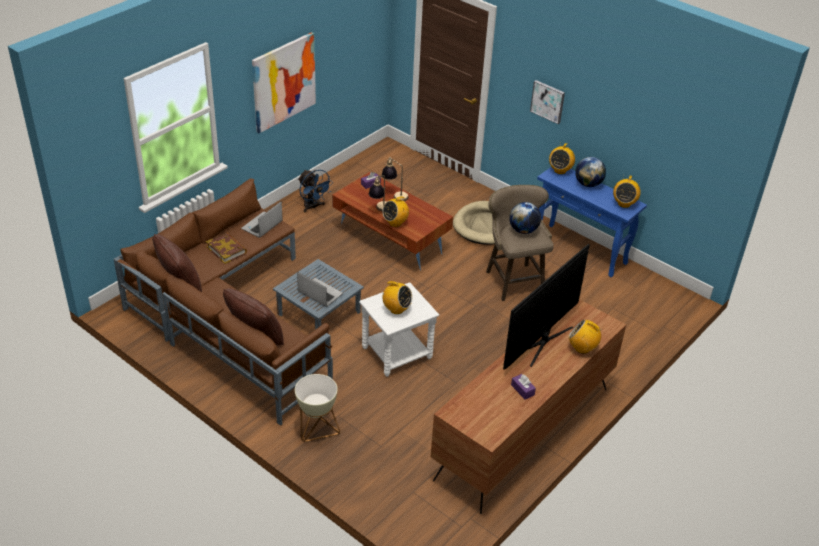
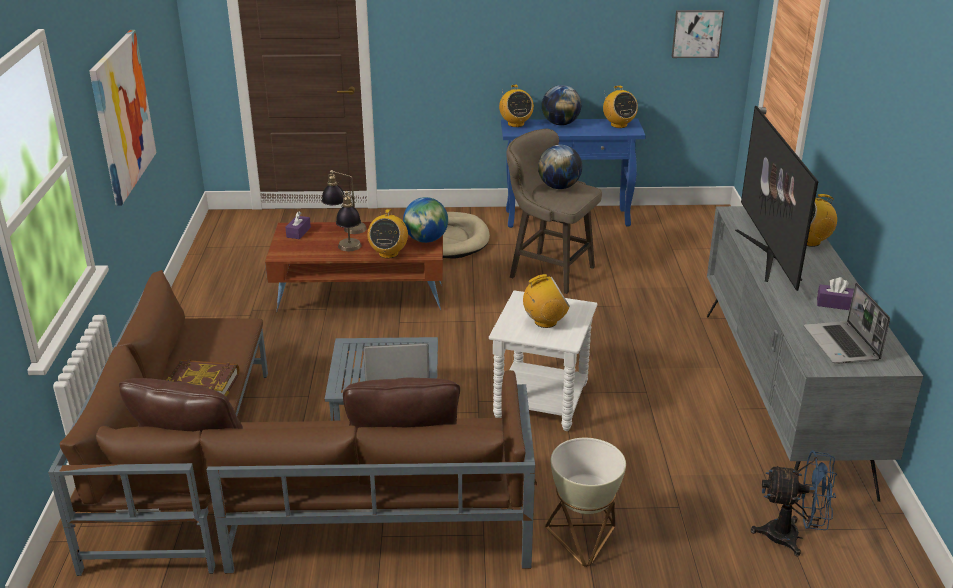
camera: 40 degrees left, 10 degrees down
(262, 226) = (215, 334): laptop -> laptop (842, 345)
(313, 207) = (212, 311): blue fan -> blue fan (791, 537)
(426, 224) = (426, 240): none -> globe
(523, 433) = (783, 398): brown tv stand -> grey tv stand
(548, 101) = (469, 41): picture -> picture (697, 33)

